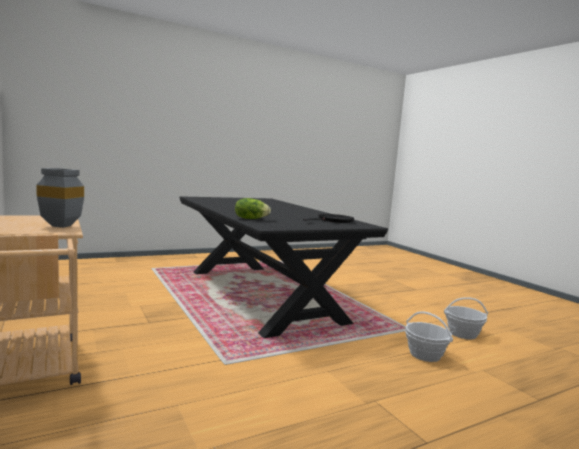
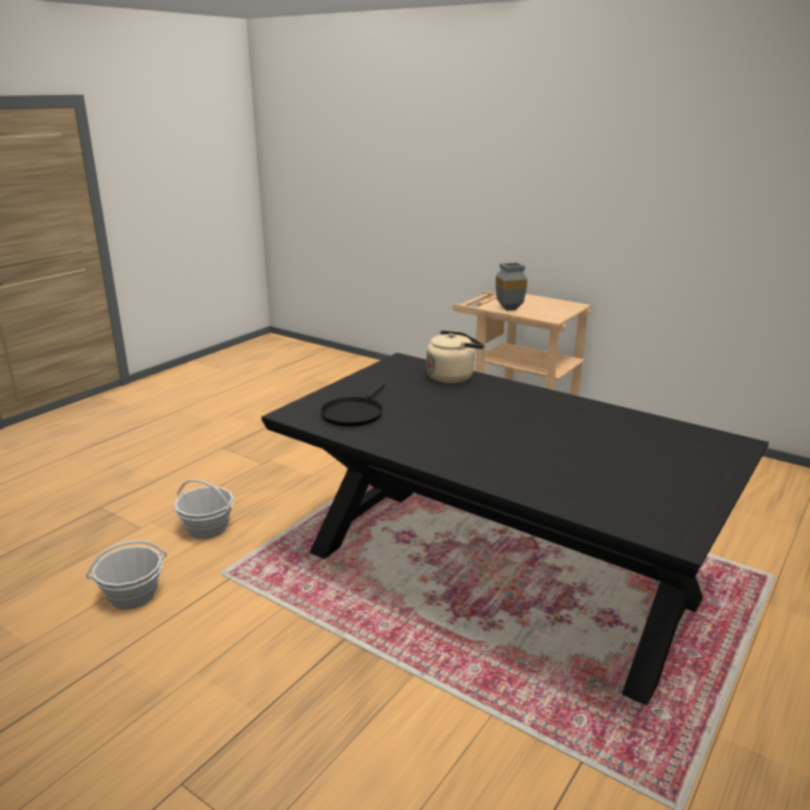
camera: 155 degrees right, 15 degrees up
(250, 219) = (452, 376): lettuce -> beige kettle

